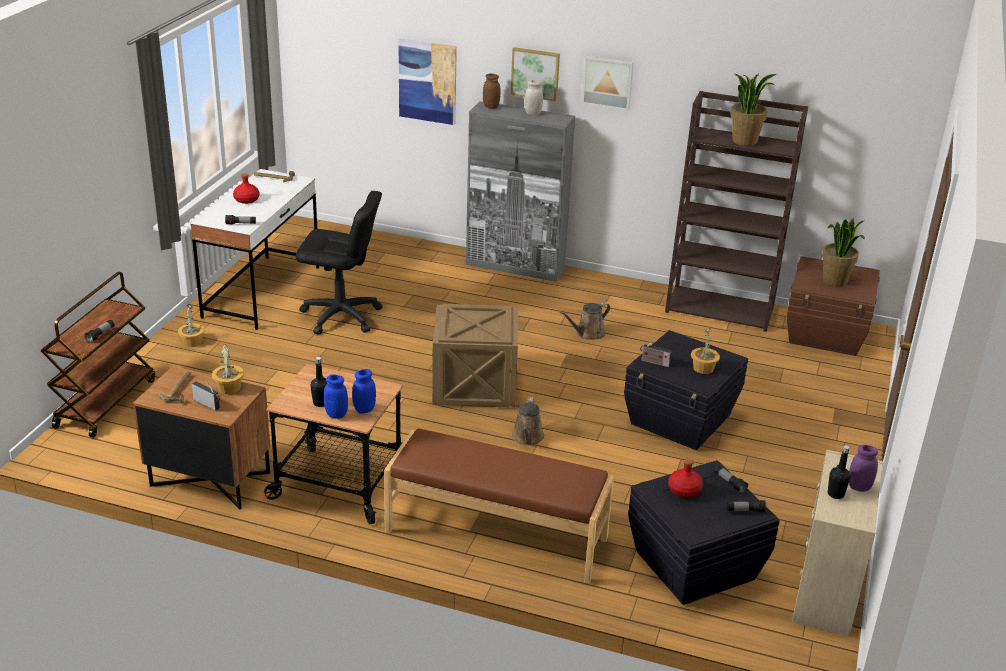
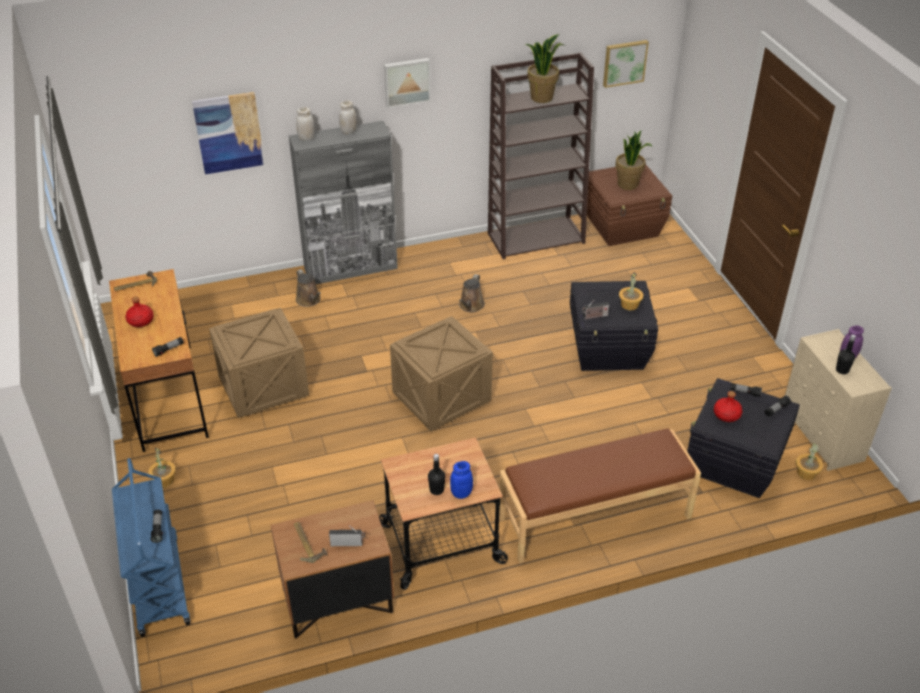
camera: 35 degrees left, 10 degrees up
(105, 402) = (158, 584): brown cart -> blue cart
(228, 388) = (345, 518): potted plant -> potted plant (806, 473)
(262, 292) = (168, 397): white desk -> brown desk
(341, 316) = (265, 386): black office chair -> crate
(364, 409) = (476, 476): blue jar -> none
(491, 107) = (306, 138): brown jar -> white jar
(527, 438) = (527, 422): brown watering can -> brown watering can (309, 300)
(535, 73) = (337, 93): picture -> picture (624, 62)

